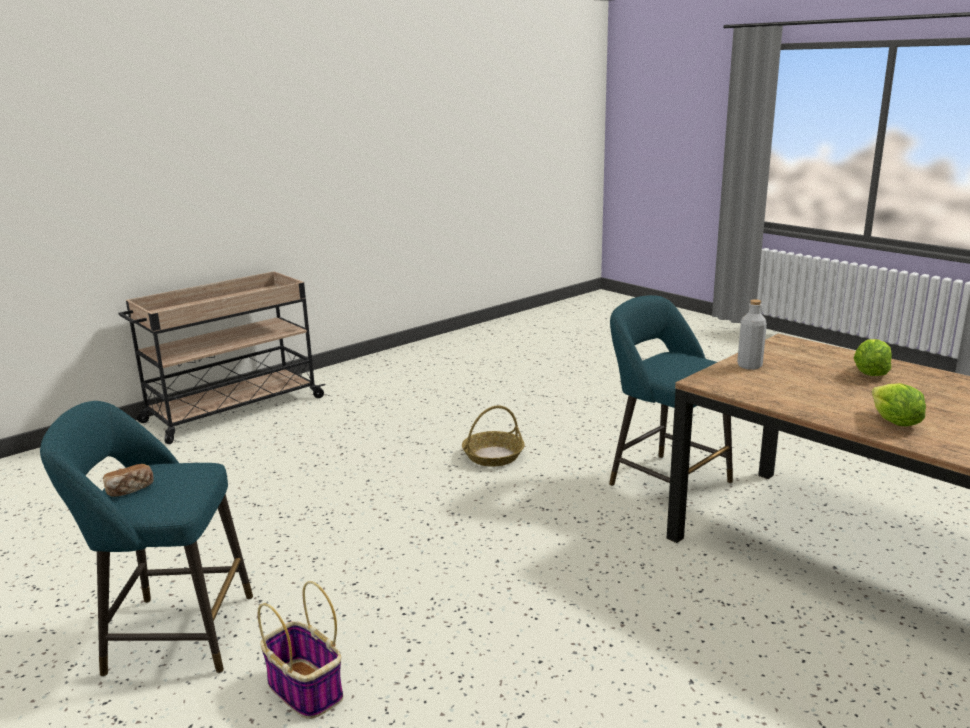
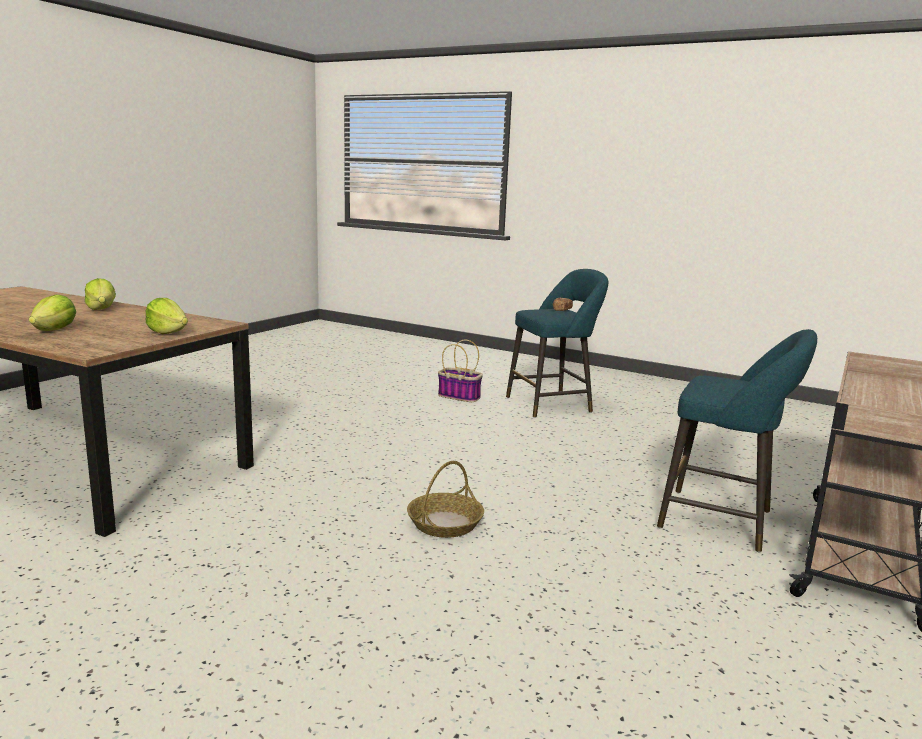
camera: 160 degrees right, 5 degrees down
(664, 481) = (237, 513): turquoise stool -> turquoise stool (723, 522)
(749, 366) = (167, 332): grey bottle -> lettuce

